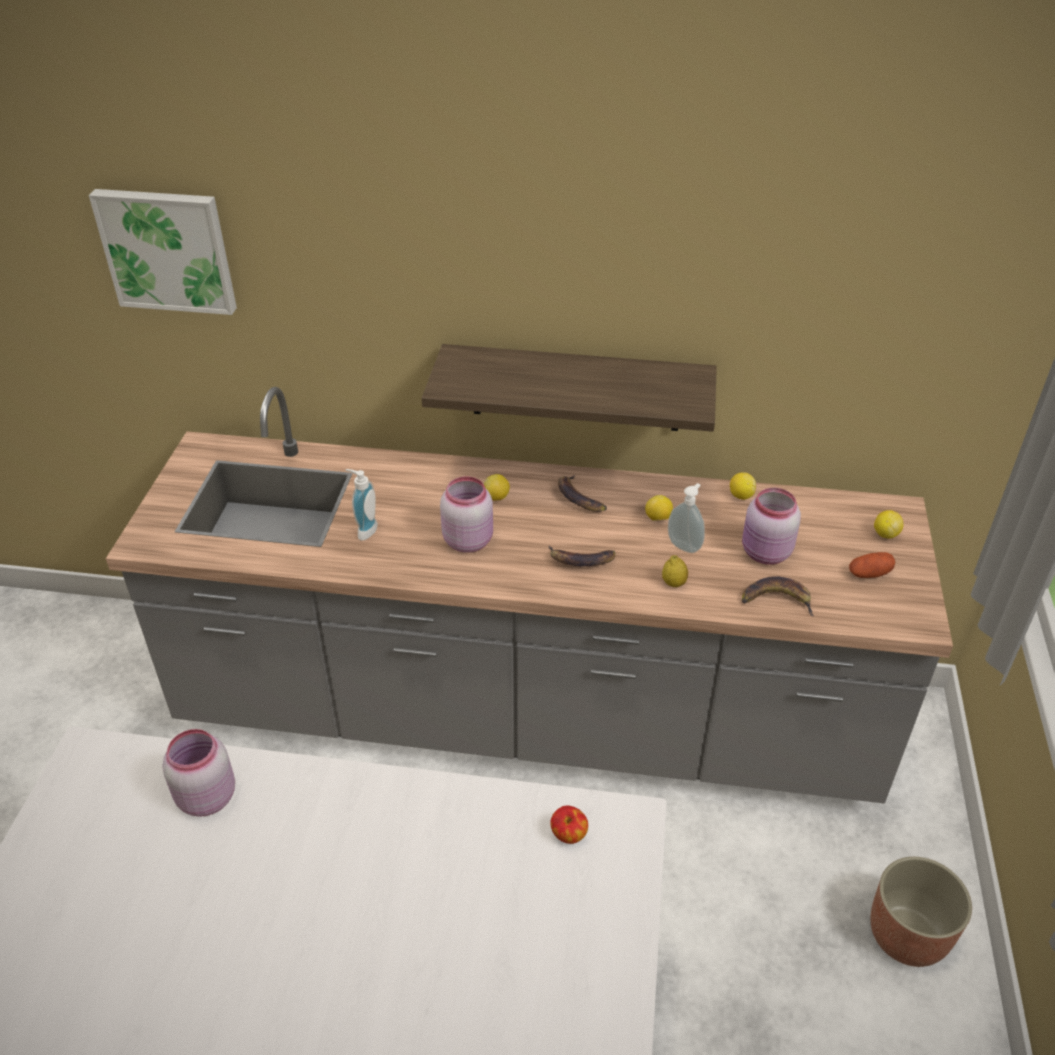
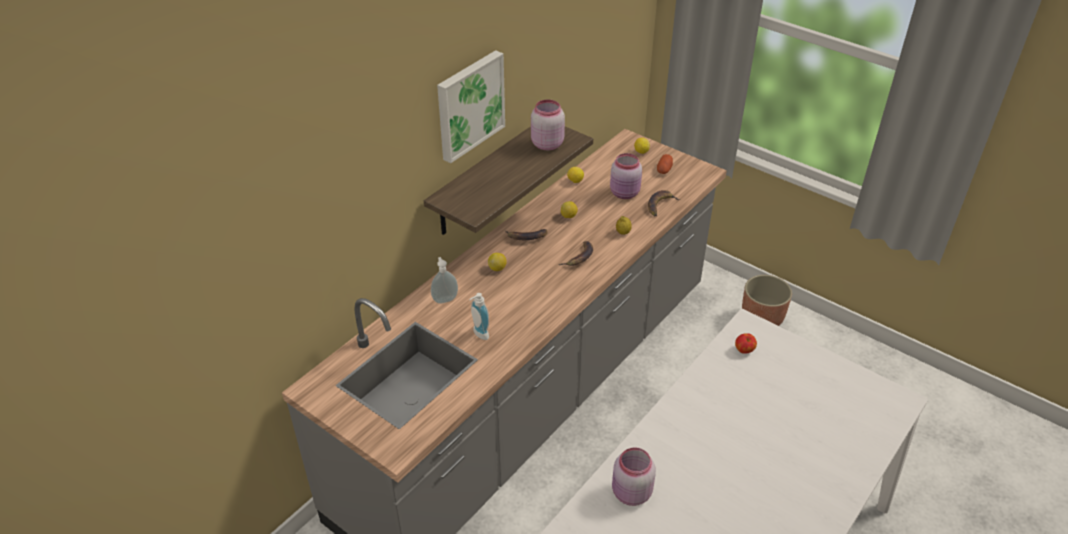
camera: 60 degrees left, 0 degrees up
(168, 250) = (257, 254): picture -> picture (469, 105)
(468, 540) = (525, 294): pink jar -> pink jar (546, 144)
(685, 545) = (597, 216): soap dispenser -> soap dispenser (444, 299)

